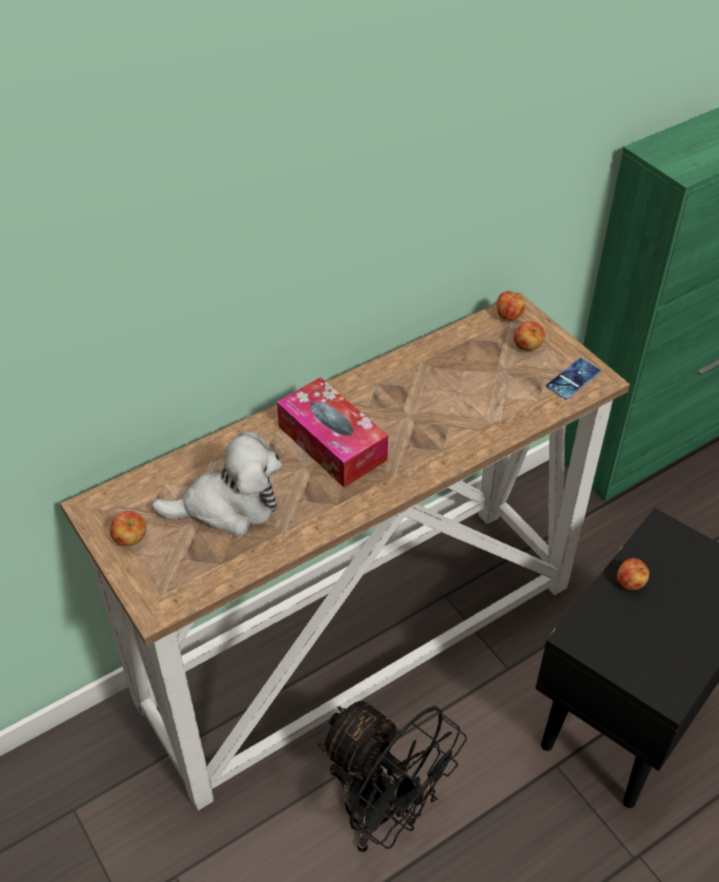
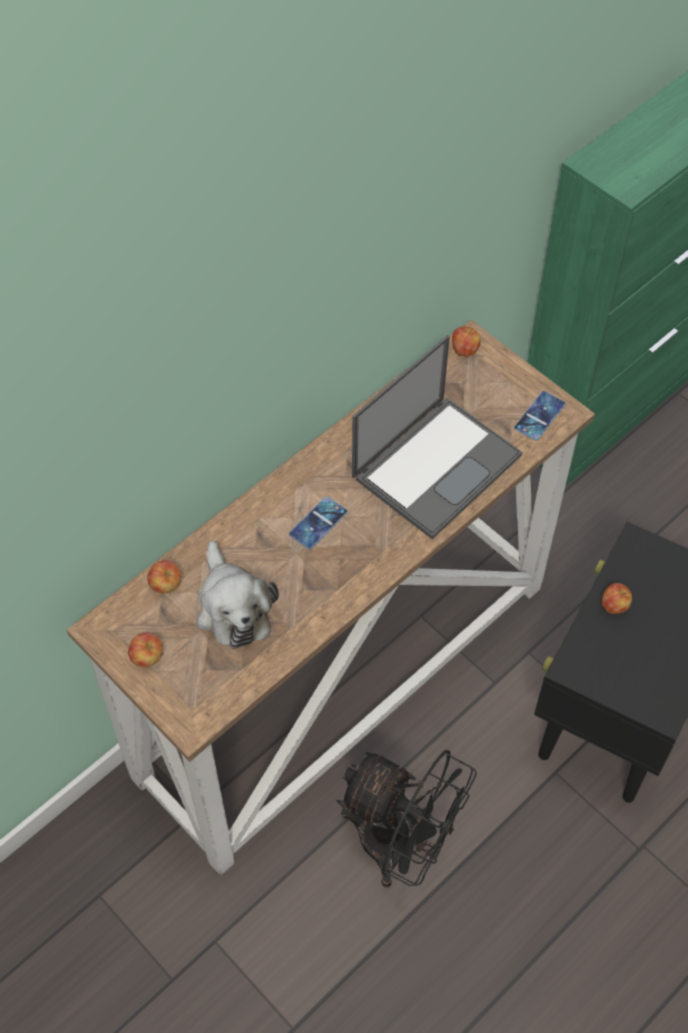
camera: 10 degrees left, 10 degrees up
(228, 506) = (233, 607): plush toy -> plush toy turned 90 degrees clockwise
(332, 443) = (318, 523): tissue box -> phone
(462, 407) = (437, 464): none -> laptop
(527, 347) = (489, 385): apple -> apple (166, 585)

